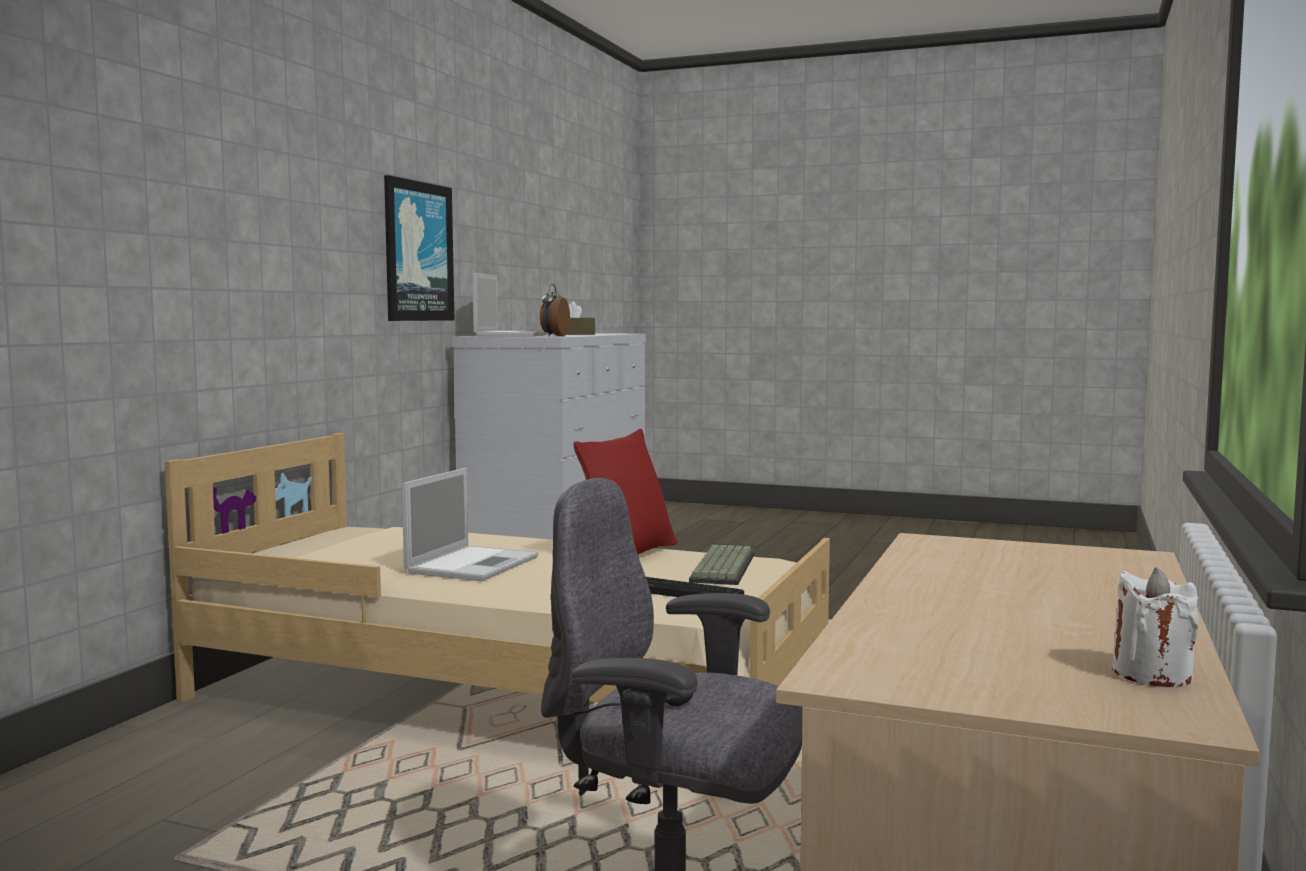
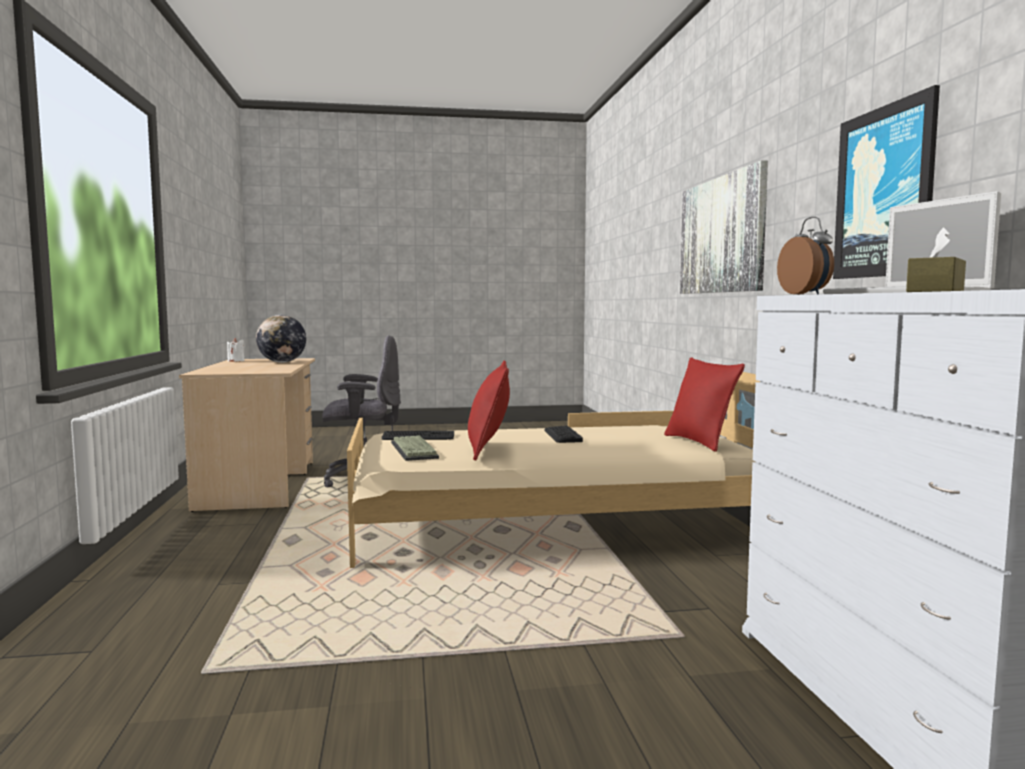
camera: 150 degrees right, 0 degrees up
(188, 238) = (721, 235): none -> picture
(362, 534) = (699, 442): none -> red pillow
(473, 564) = (562, 435): laptop -> keyboard
(931, 623) = (282, 362): none -> globe

